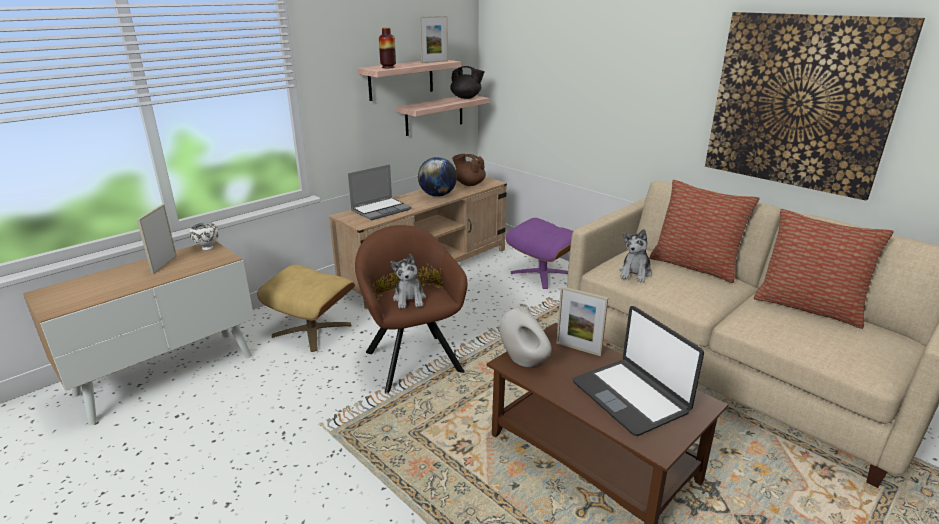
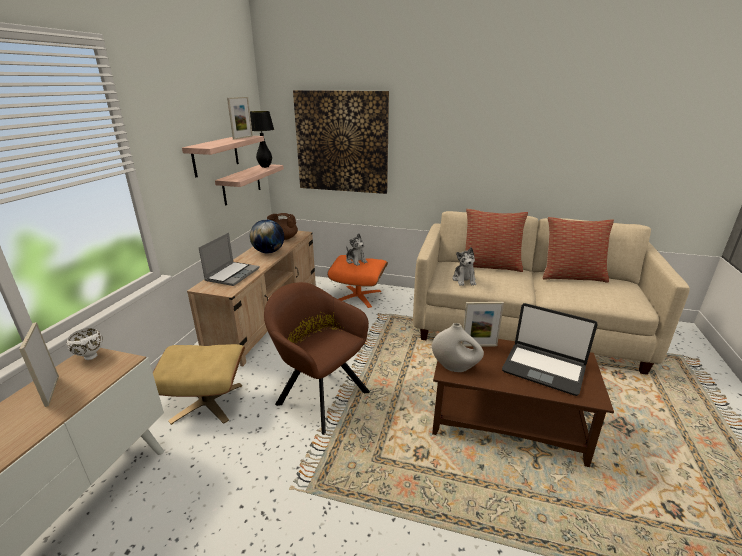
camera: 30 degrees left, 0 degrees up
(388, 67) = (213, 145): vase -> none
(409, 299) = (322, 346): plush toy -> plush toy (356, 261)
(466, 98) = (265, 167): black teapot -> black table lamp
(543, 273) = (358, 296): purple ottoman -> orange ottoman
(799, 102) = (532, 147): picture -> picture (341, 142)

